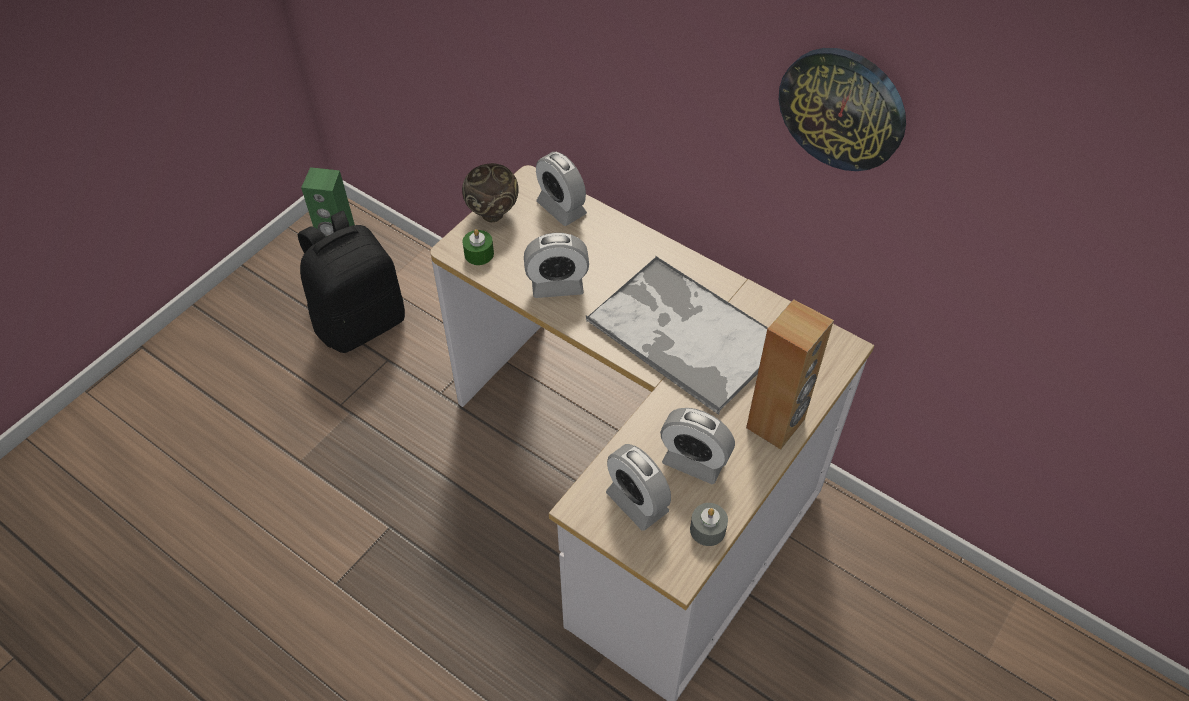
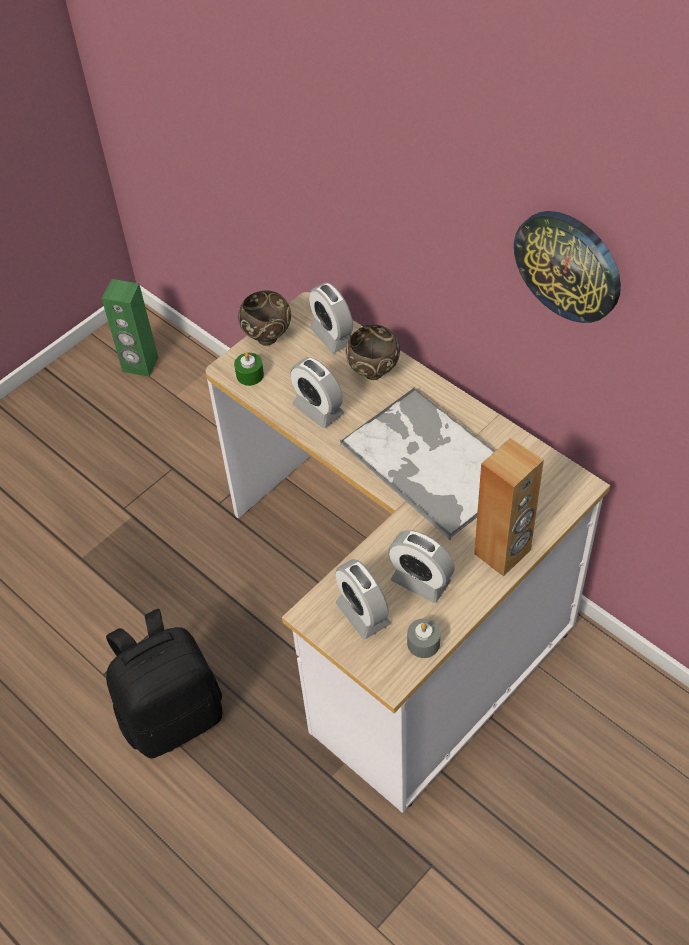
camera: 10 degrees right, 0 degrees up
(361, 321) = (151, 429): black backpack -> black backpack (173, 715)
(557, 285) = (318, 409): alarm clock -> alarm clock turned 45 degrees clockwise
(610, 245) = (373, 374): none -> brown bowl

